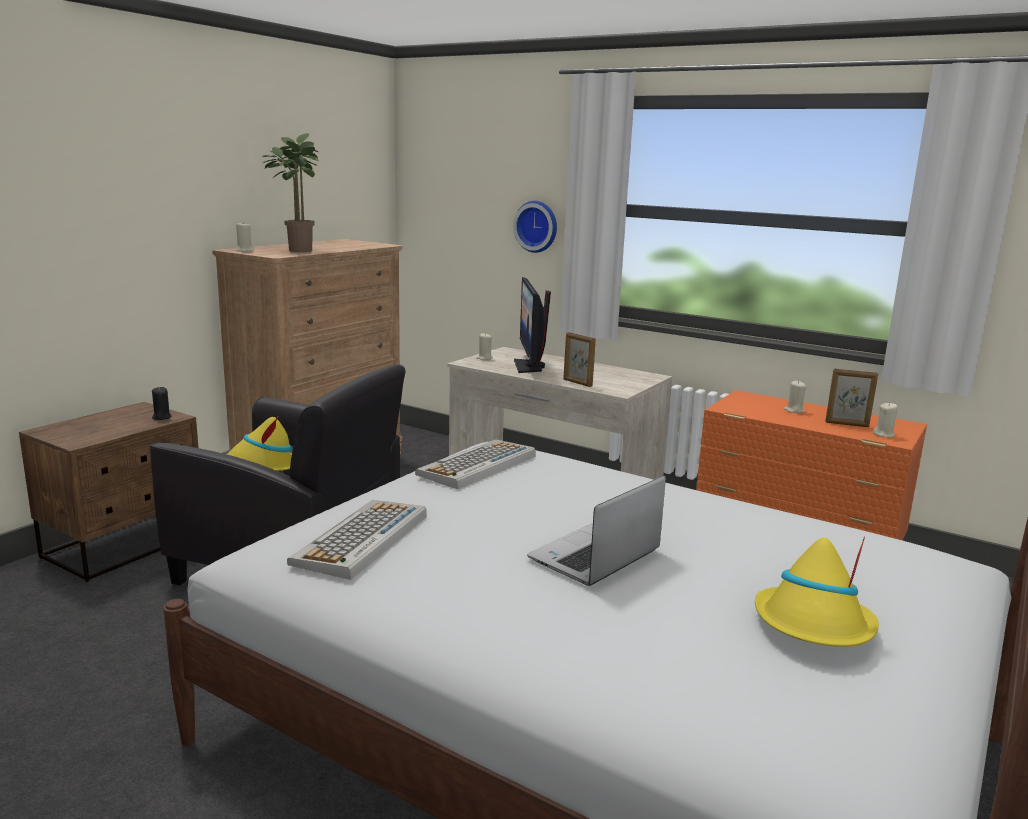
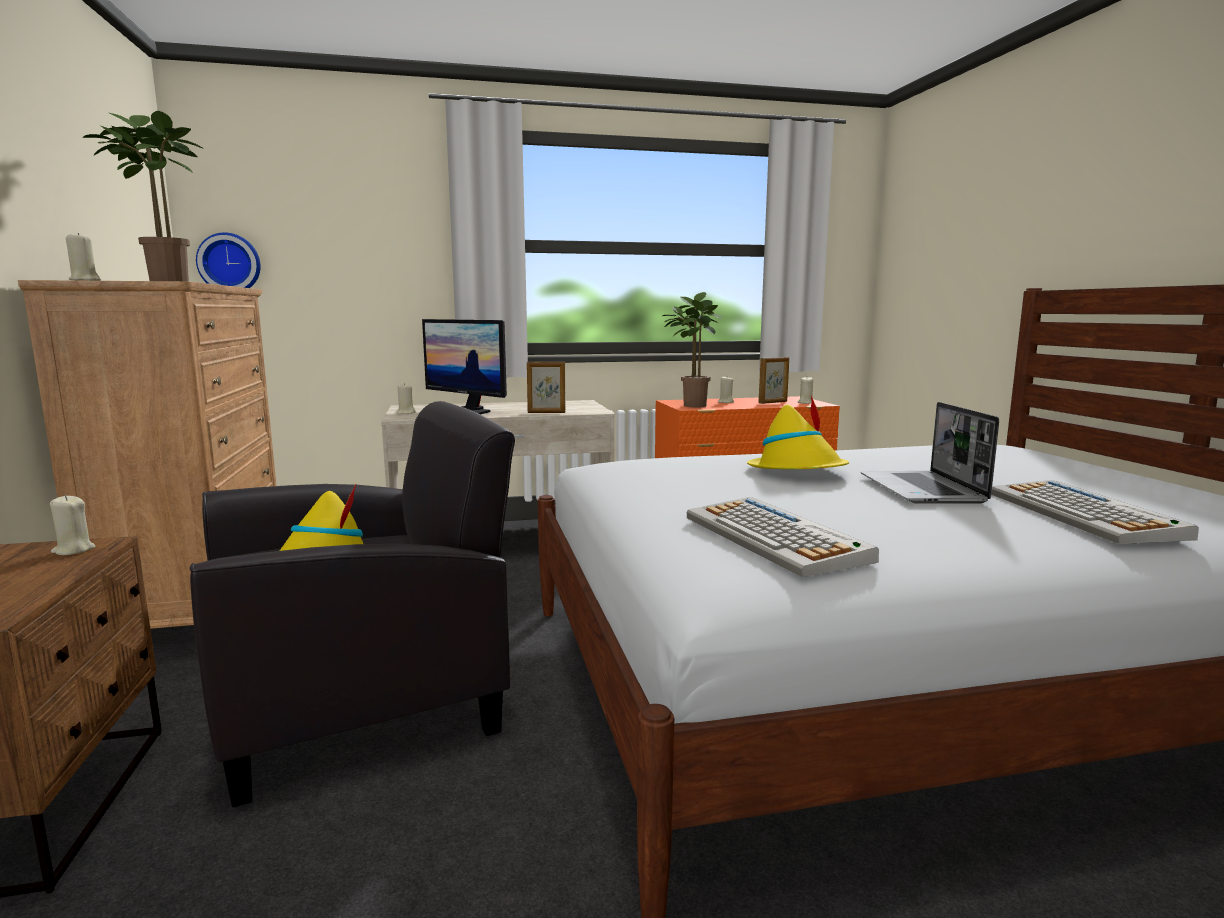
camera: 45 degrees left, 5 degrees down
(161, 417) = (73, 550): black candle -> beige candle
(477, 465) = (654, 473): keyboard -> keyboard (1084, 515)
(537, 226) = (405, 268): wall clock -> wall clock (230, 263)
(741, 406) = (691, 405): none -> potted plant
(814, 626) = (1098, 480): yellow hat -> yellow hat (798, 471)

